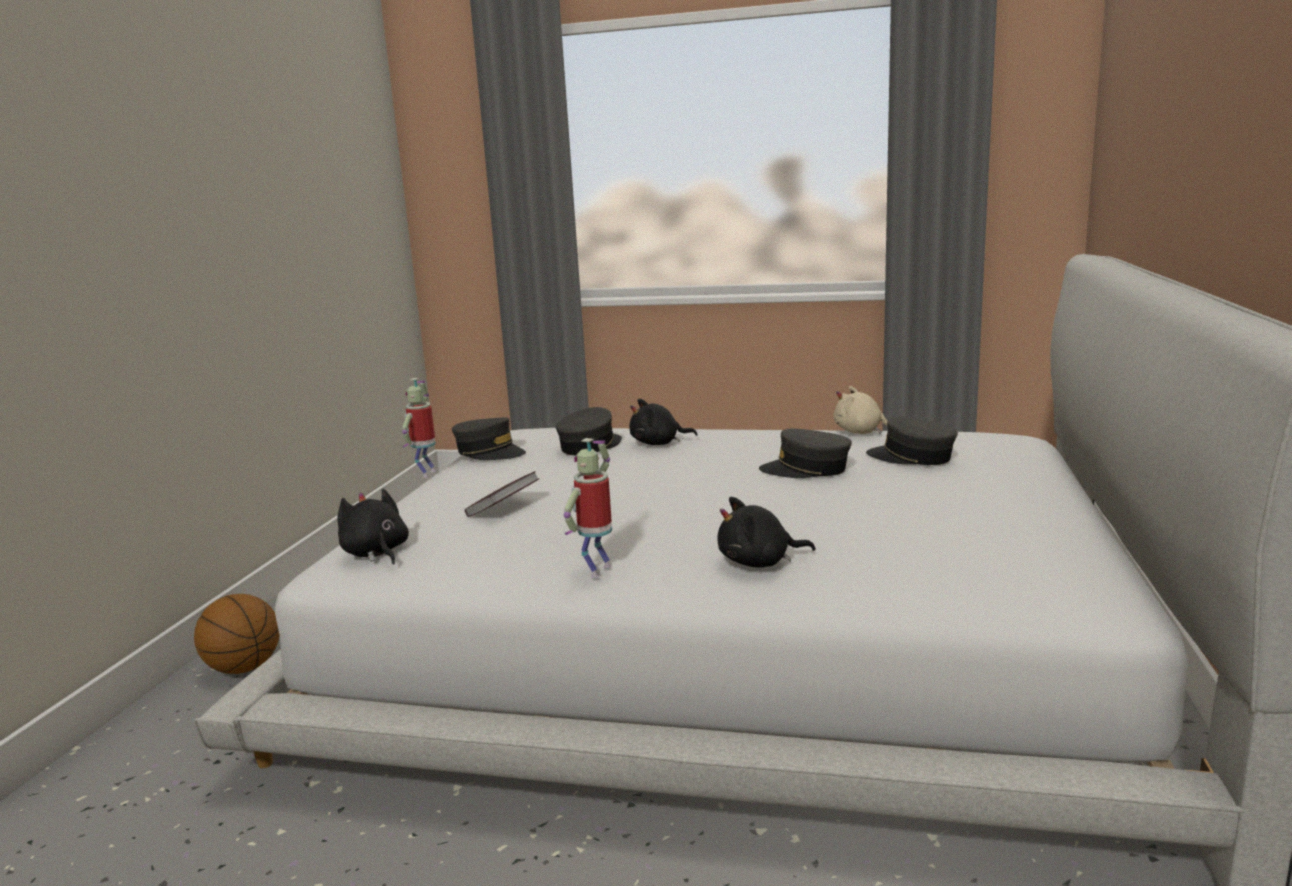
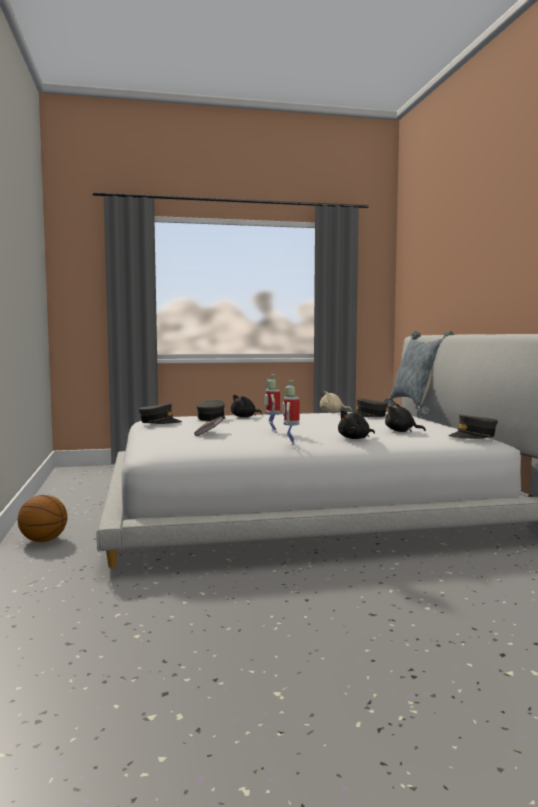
camera: 25 degrees left, 10 degrees down
(376, 553) = (169, 447): black plush toy -> black plush toy (401, 431)
(426, 473) = (133, 431): toy robot -> toy robot (272, 431)
(806, 469) = (330, 419): grey cap -> grey cap (473, 436)
(1055, 447) = (417, 413): none -> pillow

